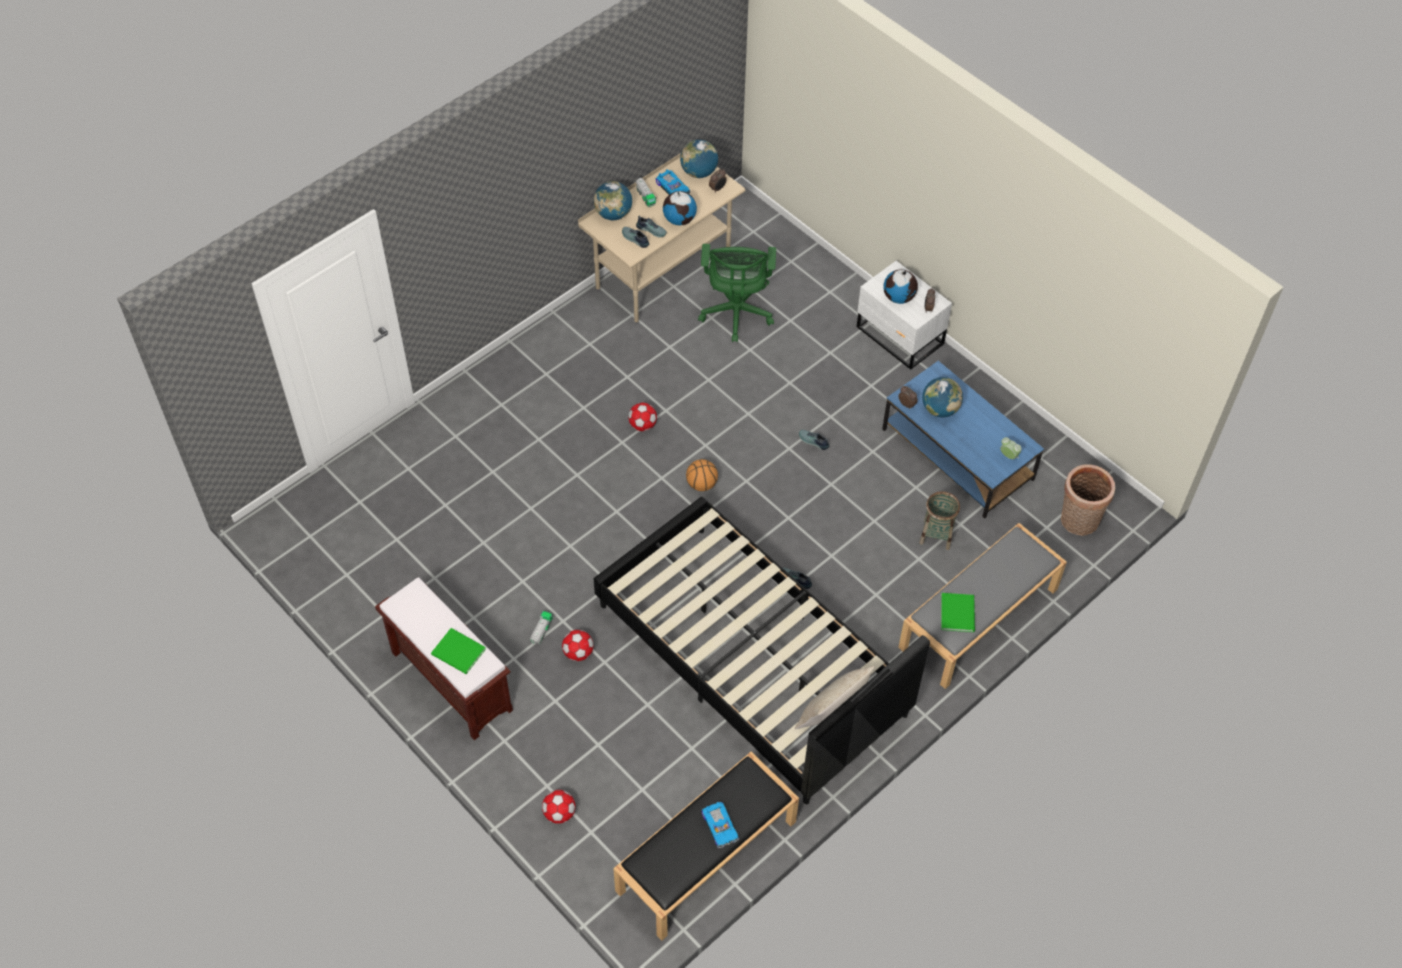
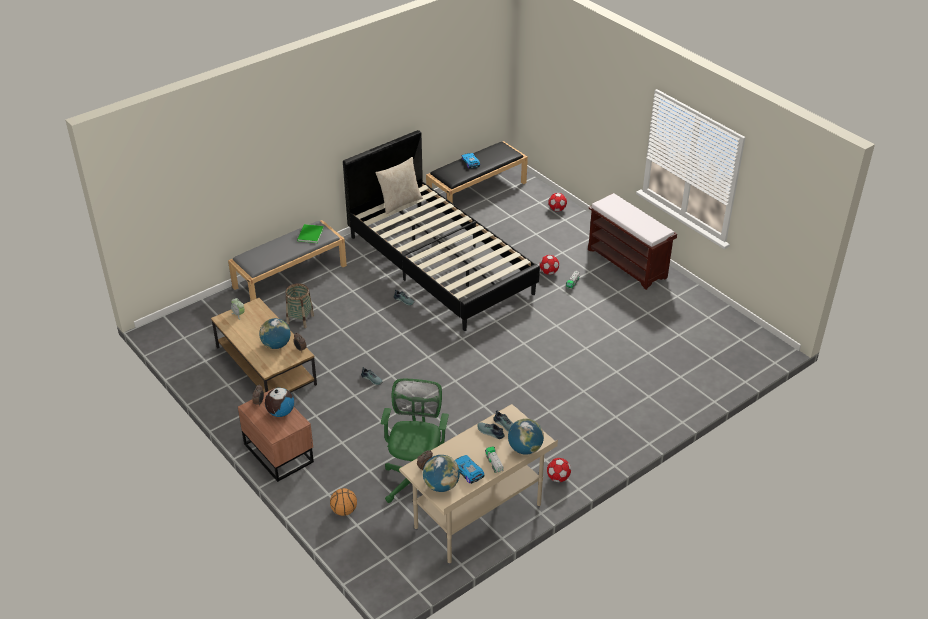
camera: 175 degrees left, 15 degrees down
(459, 653) = (620, 208): green book -> none
(642, 425) = (502, 396): football -> football (558, 478)
(679, 219) = (464, 440): globe -> none
(701, 484) = (461, 356): basketball -> basketball (344, 511)
(899, 337) = (279, 452): white nightstand -> brown nightstand
(957, 454) = (266, 365): blue coffee table -> brown coffee table
(1078, 522) = (198, 321): basket -> none

